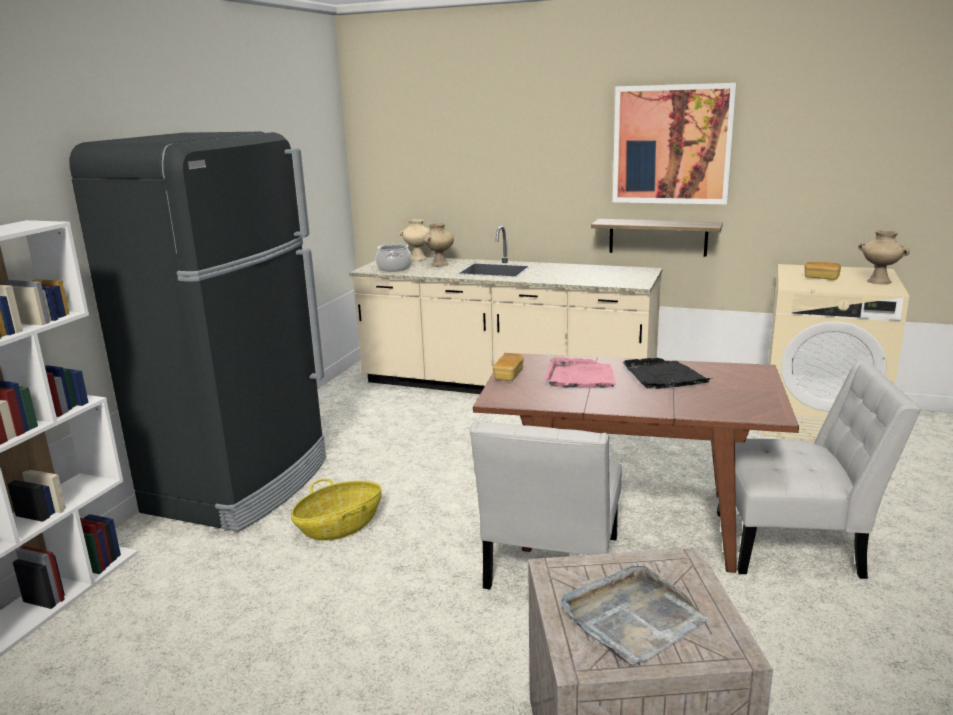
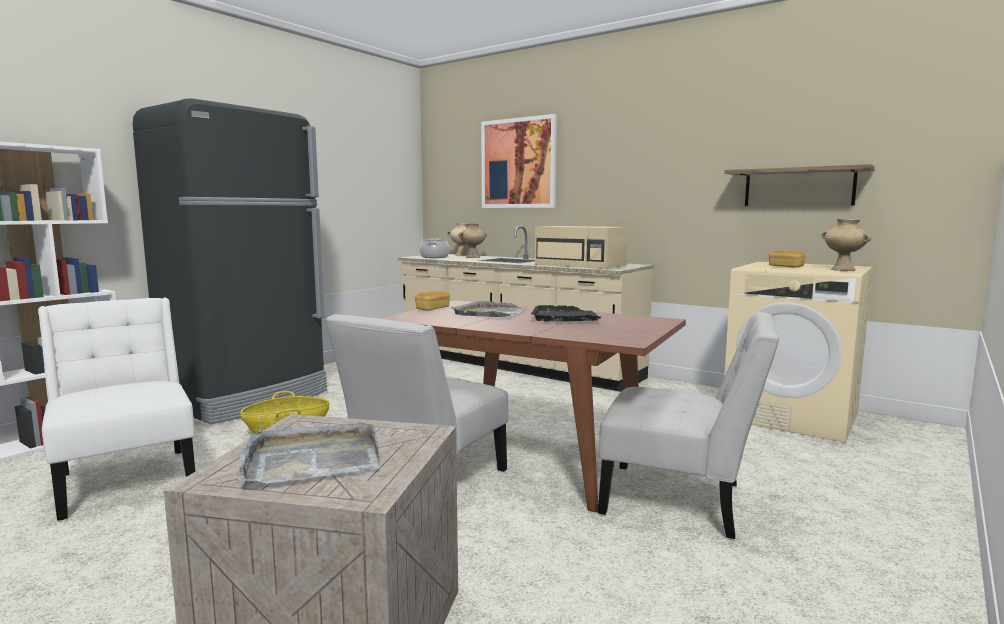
camera: 15 degrees right, 10 degrees down
(223, 626) = (127, 478): none -> white chair
(580, 377) = (490, 313): pink tray -> grey tray
(591, 277) = (581, 265): none -> beige microwave
(657, 237) = (651, 237): shelf -> shelf (798, 187)
(671, 145) = (663, 154): picture -> picture (518, 163)

